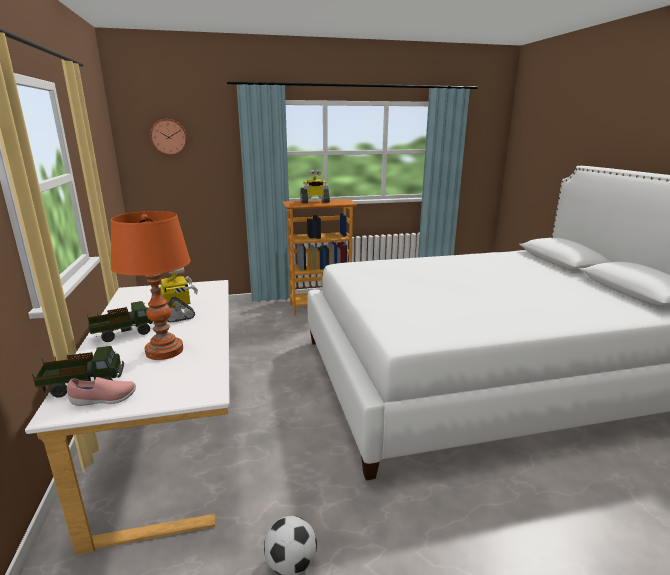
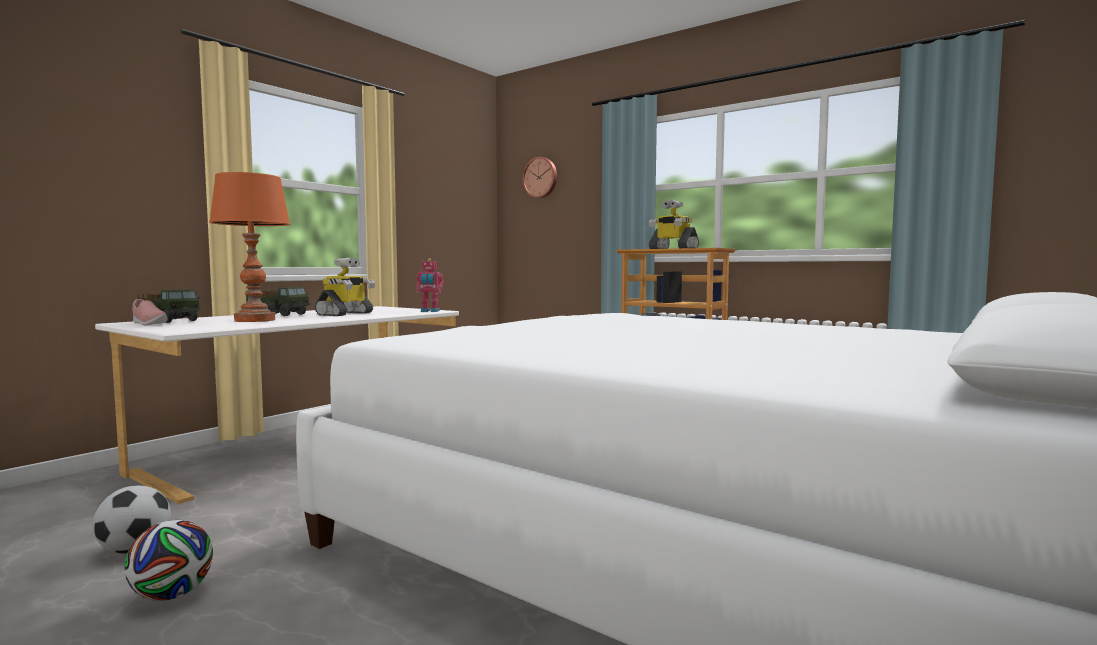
camera: 50 degrees right, 15 degrees down
(215, 287) = (430, 311): none -> toy robot
(387, 554) = (172, 595): none -> football

